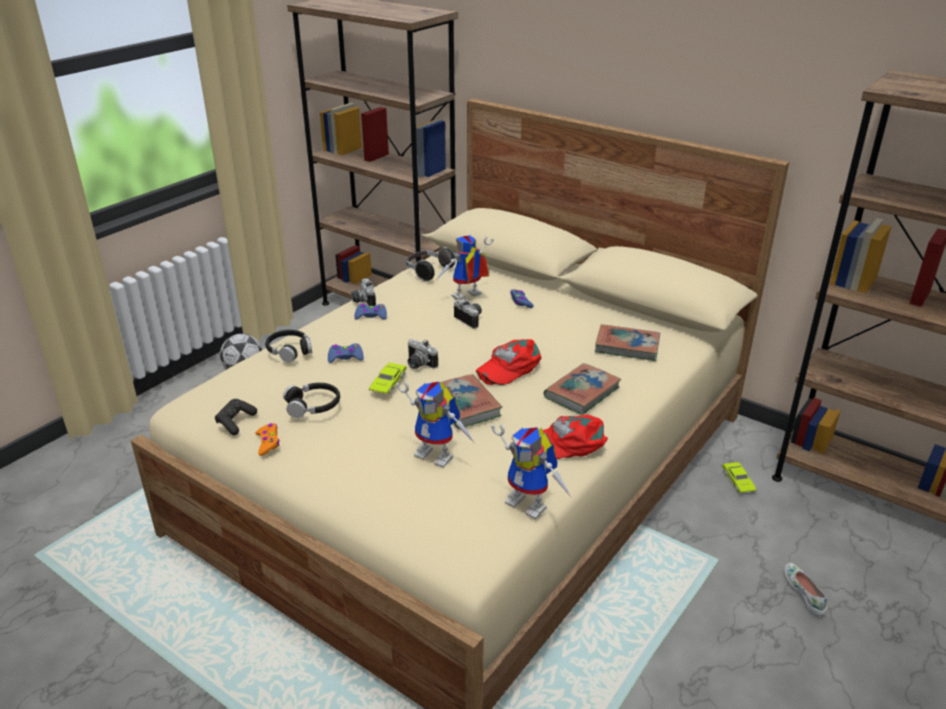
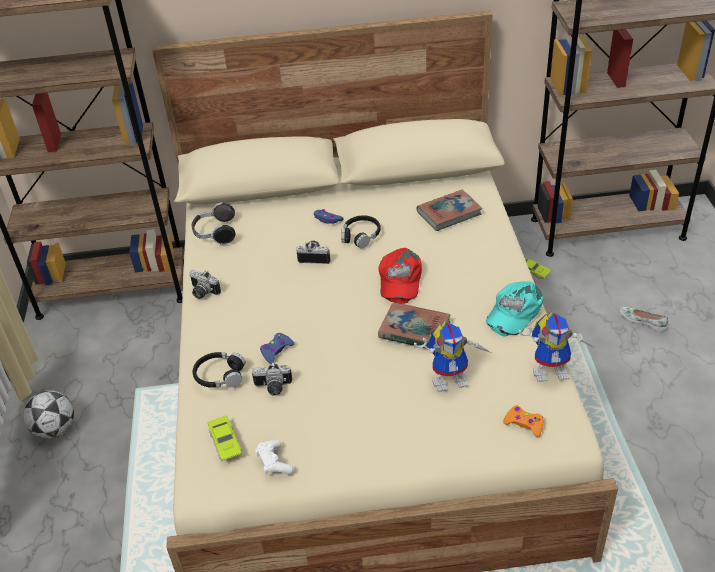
camera: 40 degrees left, 10 degrees up
(236, 422) = (274, 463): black game controller -> white game controller
(268, 443) = (326, 459): orange game controller -> orange game controller (524, 424)
(313, 406) = (316, 406): black headphones -> black headphones (360, 236)
(371, 316) = (232, 302): blue game controller -> none
(388, 383) = (339, 350): green toy car -> green toy car (225, 442)
(418, 364) = (335, 320): camera -> camera (273, 388)
(466, 298) = (282, 240): toy robot -> none
(568, 442) = (513, 312): red cap -> turquoise cap
(582, 393) = (471, 269): book -> none

